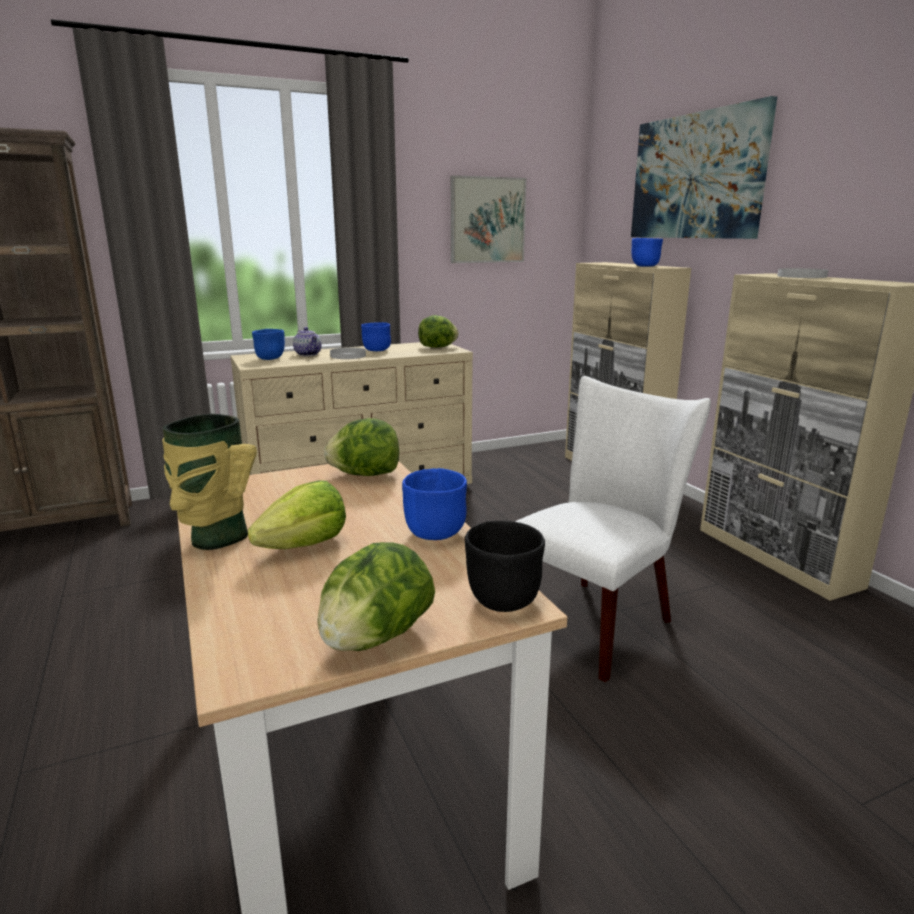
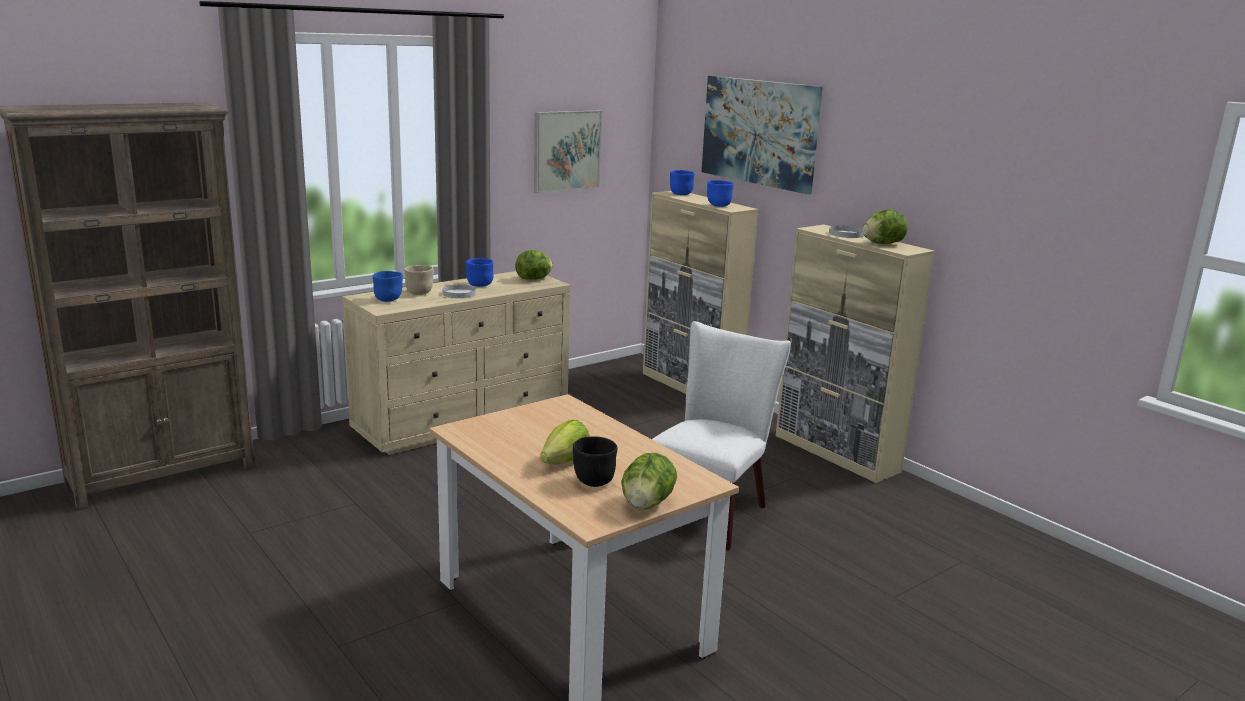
camera: 15 degrees left, 0 degrees up
(216, 538) = (503, 461): vase -> none
(308, 354) = (419, 293): teapot -> beige bowl
(365, 475) = (562, 411): lettuce -> lettuce (882, 243)
(434, 533) = (639, 448): blue bowl -> blue bowl (680, 194)
(501, 600) = (701, 482): black bowl -> black bowl (593, 481)

